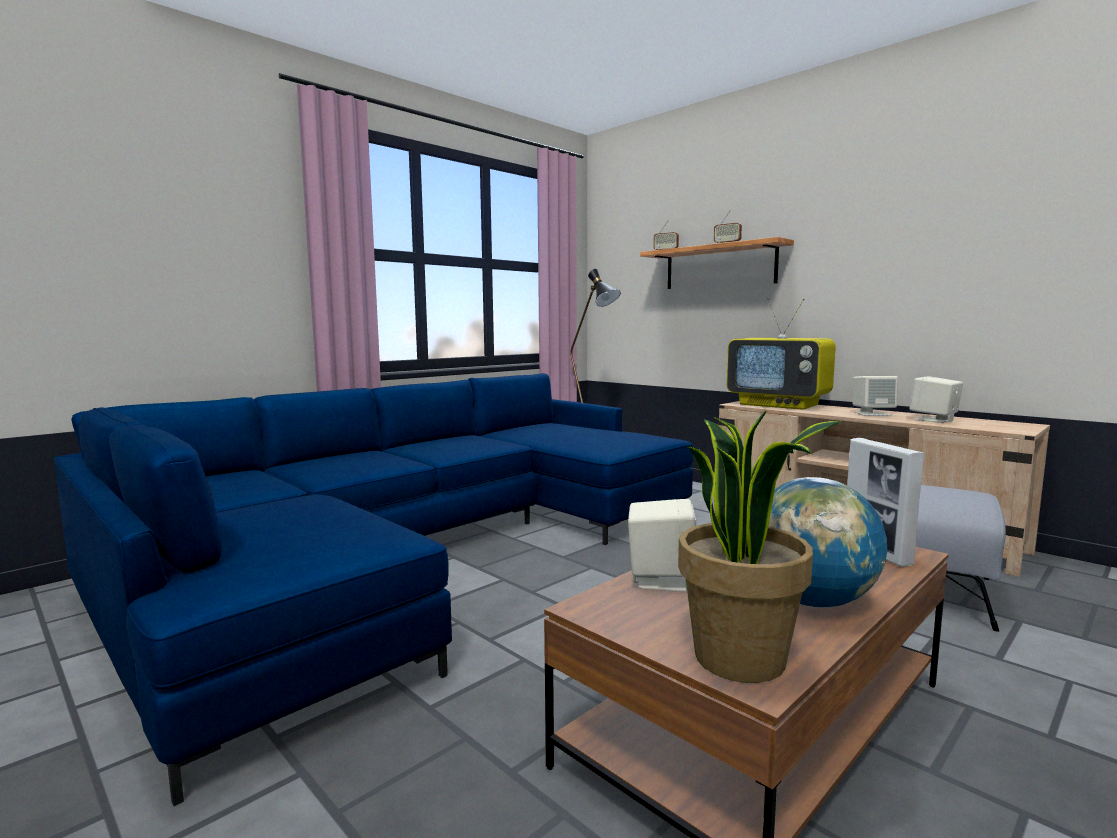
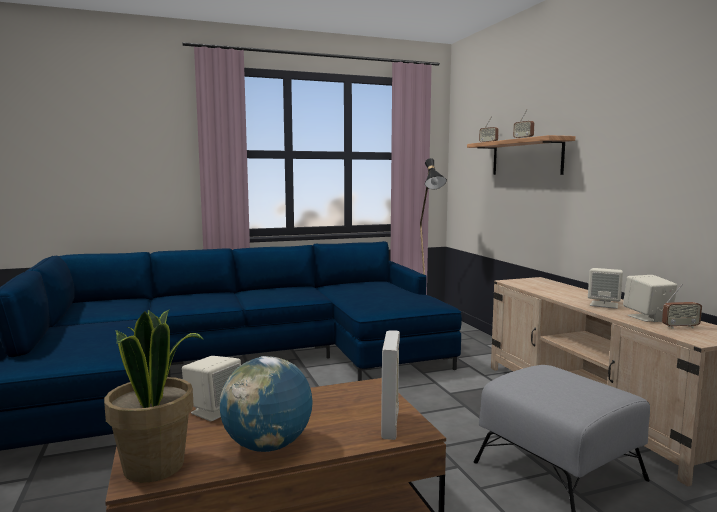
camera: 25 degrees right, 0 degrees up
(779, 405) = (545, 286): television -> none
(976, 423) = (680, 327): none -> radio

